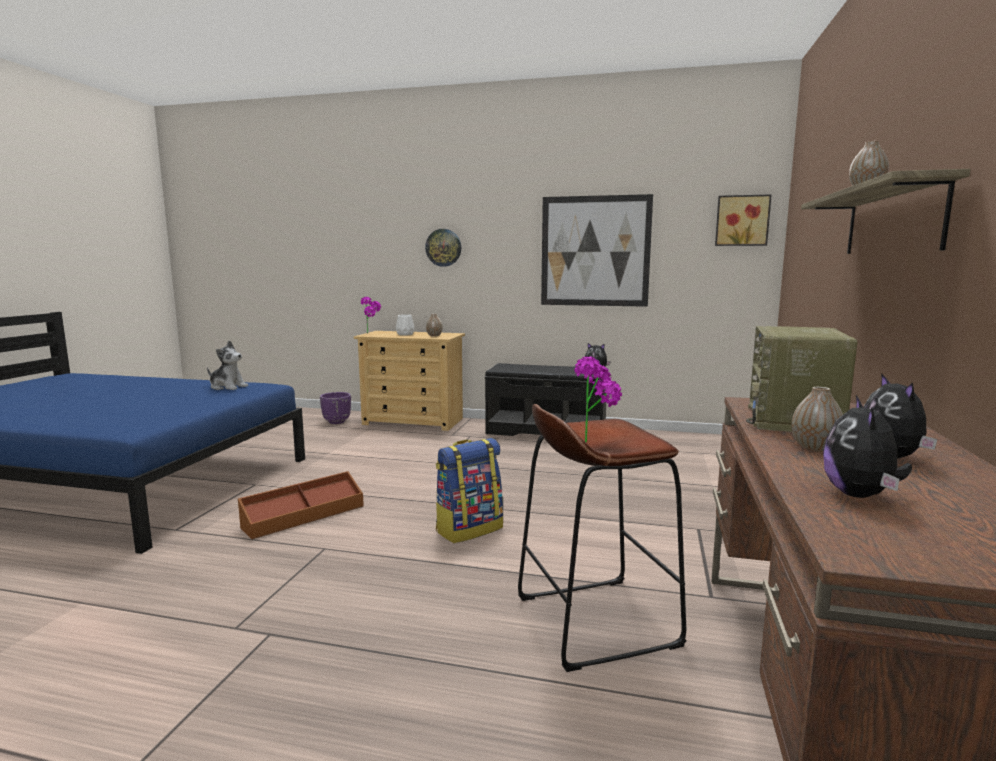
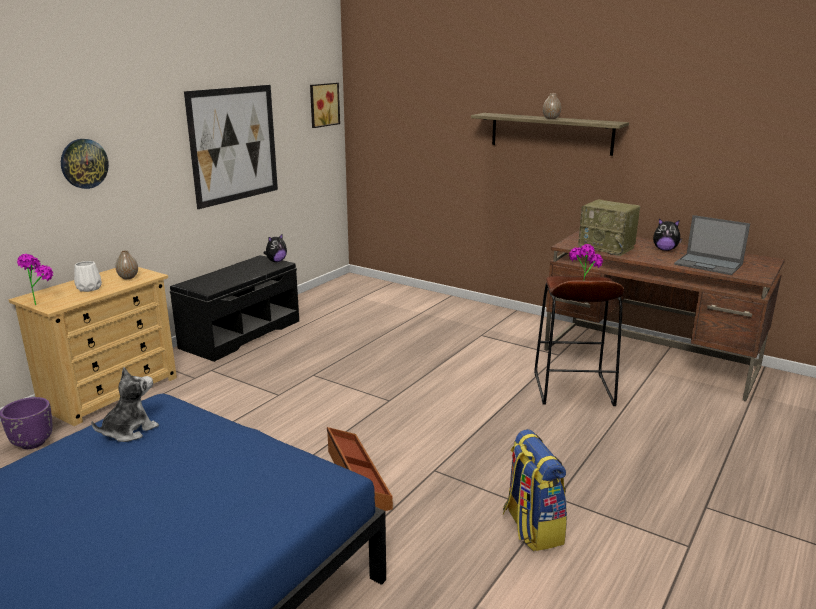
camera: 70 degrees left, 10 degrees up
(469, 529) = (436, 405): backpack -> backpack (531, 528)
(814, 448) = (652, 255): vase -> none
(860, 495) = (709, 264): plush toy -> laptop

